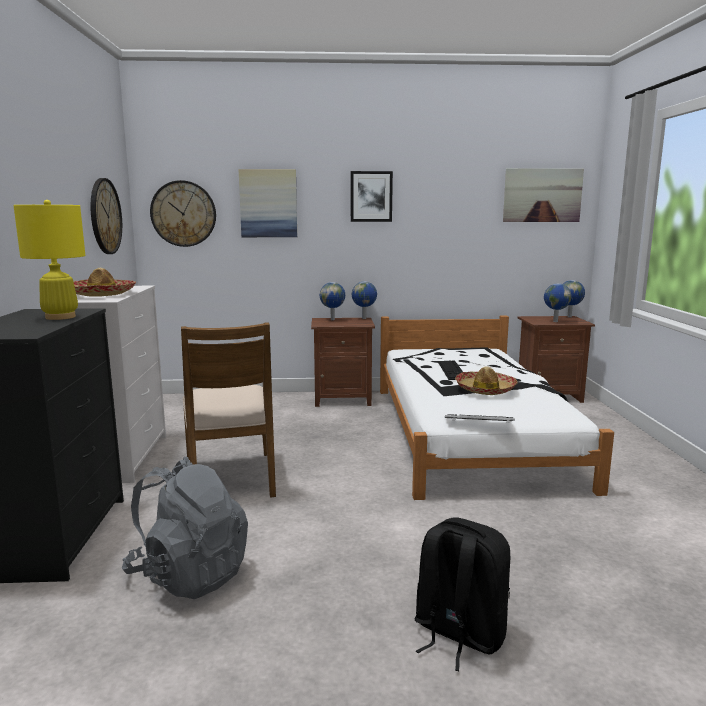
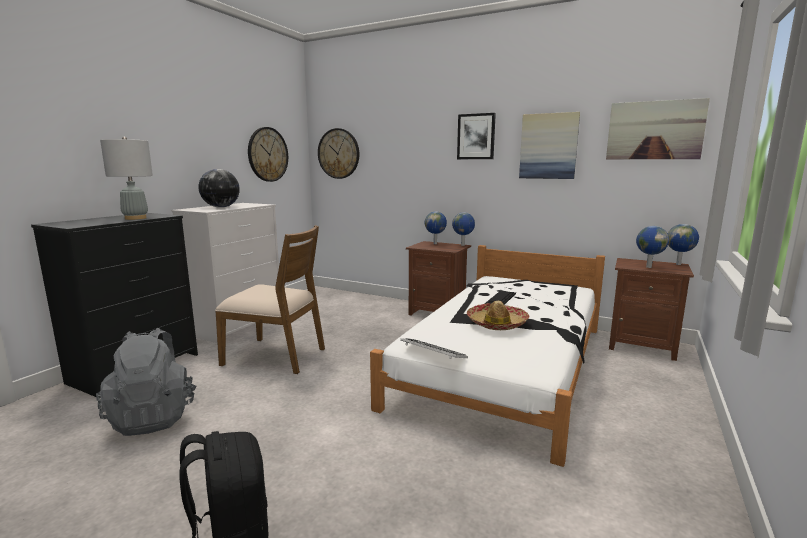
camera: 30 degrees right, 0 degrees up
(60, 317) = (135, 218): yellow table lamp -> grey table lamp
(102, 294) = (221, 207): hat -> globe
(231, 478) = (276, 356): brown chair -> brown chair turned 90 degrees counterclockwise
(268, 203) = (395, 144): picture -> picture (548, 146)

